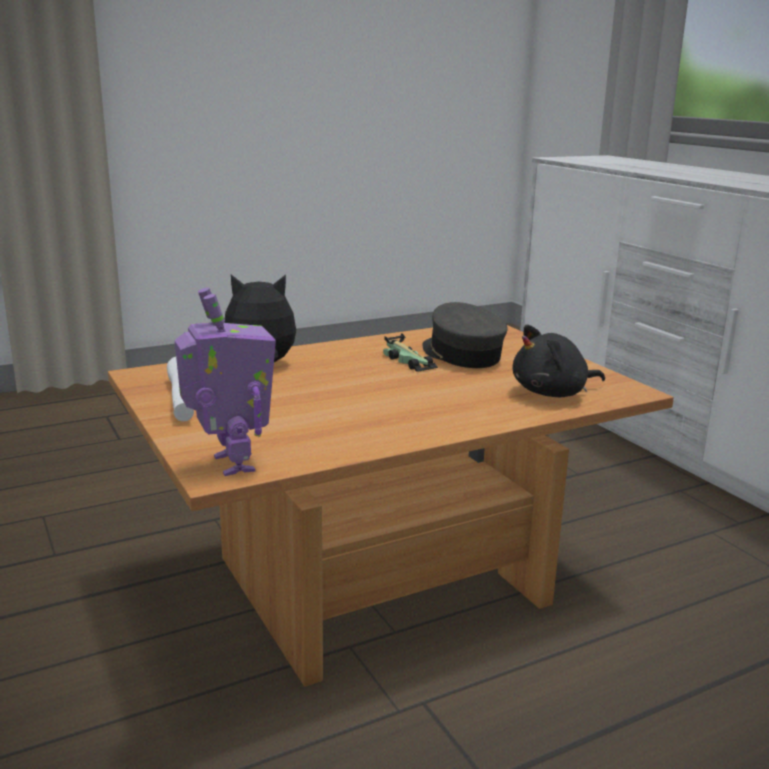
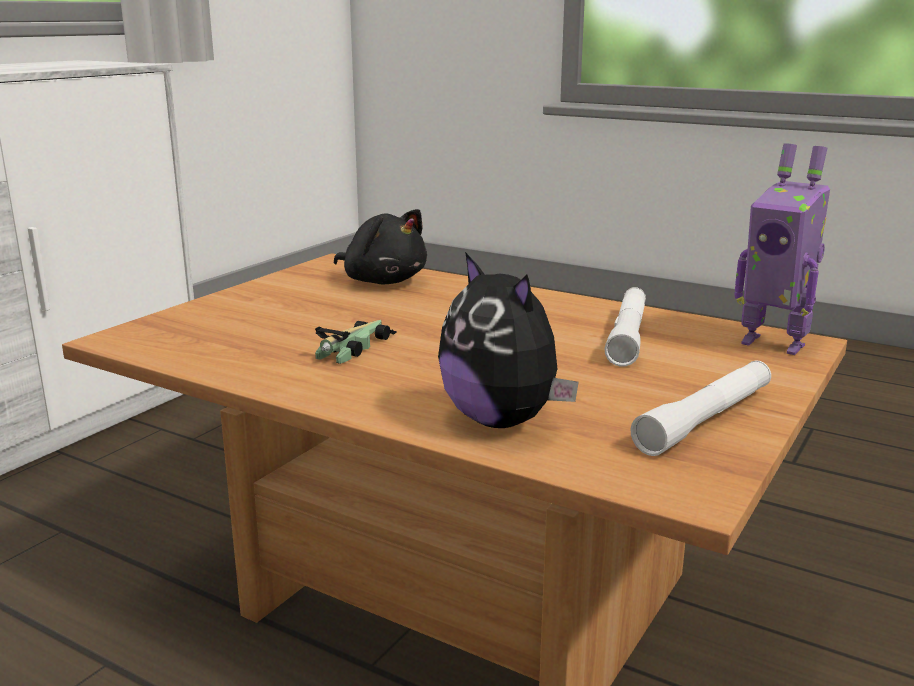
camera: 120 degrees left, 0 degrees up
(230, 464) = (774, 343): toy robot -> toy robot turned 90 degrees counterclockwise
(320, 425) = (627, 336): none -> white flashlight
(461, 354) = (289, 329): grey cap -> none

